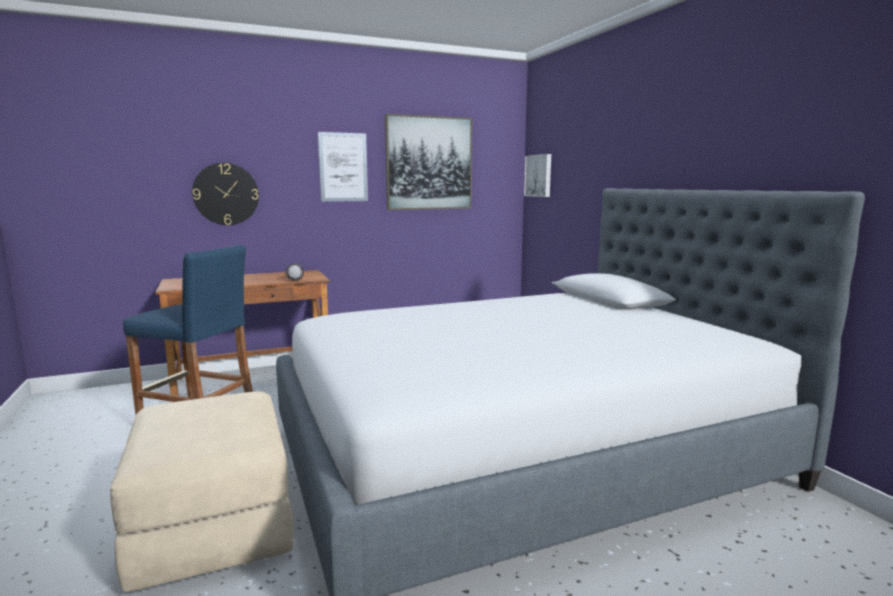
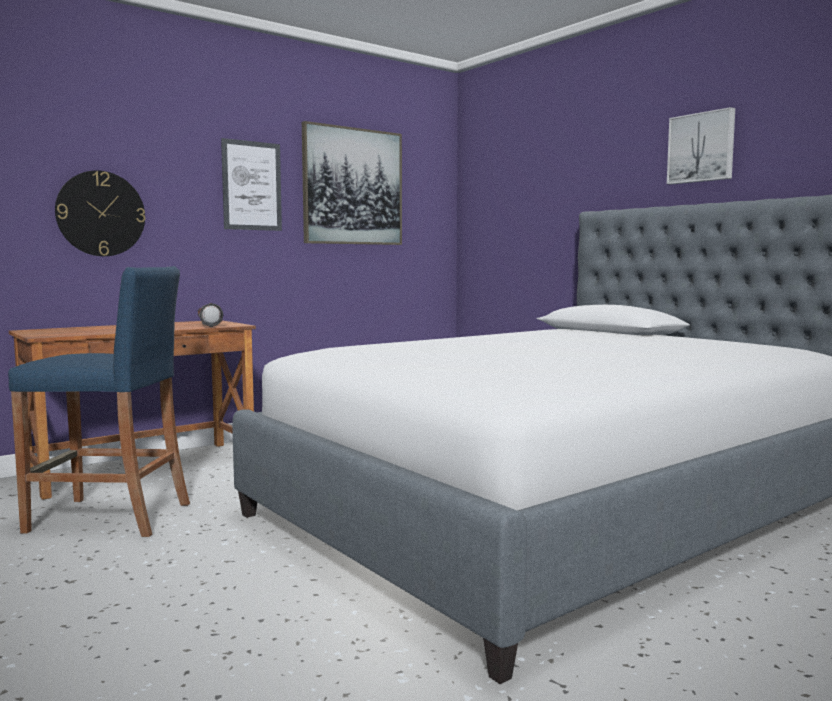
camera: 15 degrees left, 5 degrees down
(214, 525) = (236, 610): beige ottoman -> none
(539, 175) = (480, 206): picture -> picture (701, 148)

